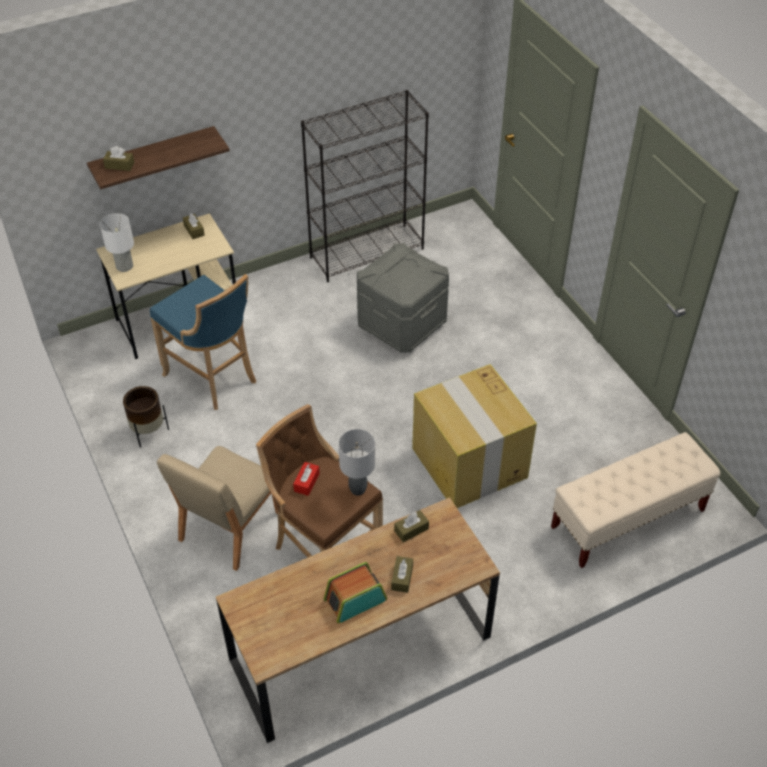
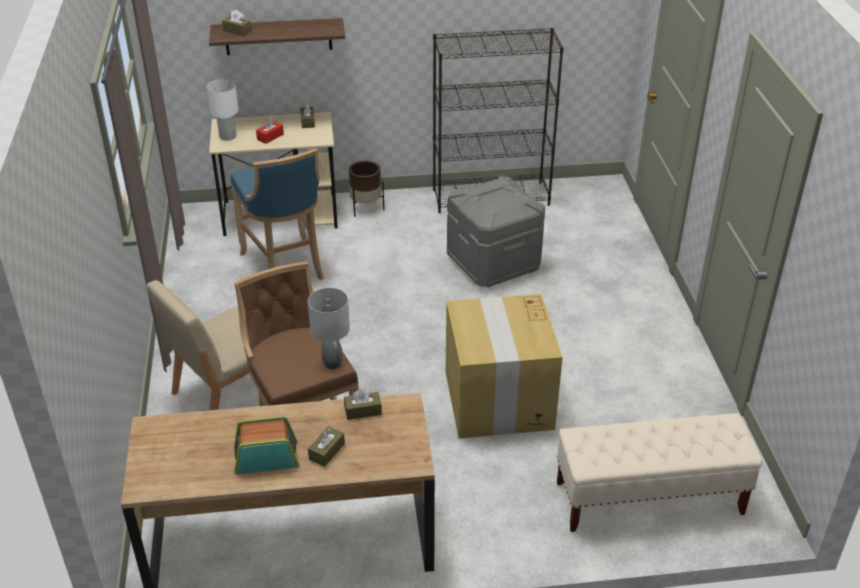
camera: 20 degrees right, 10 degrees down
(149, 432) = (199, 297): brown planter -> brown planter (366, 208)
(306, 482) = (285, 345): red tissue box -> red tissue box (270, 137)

